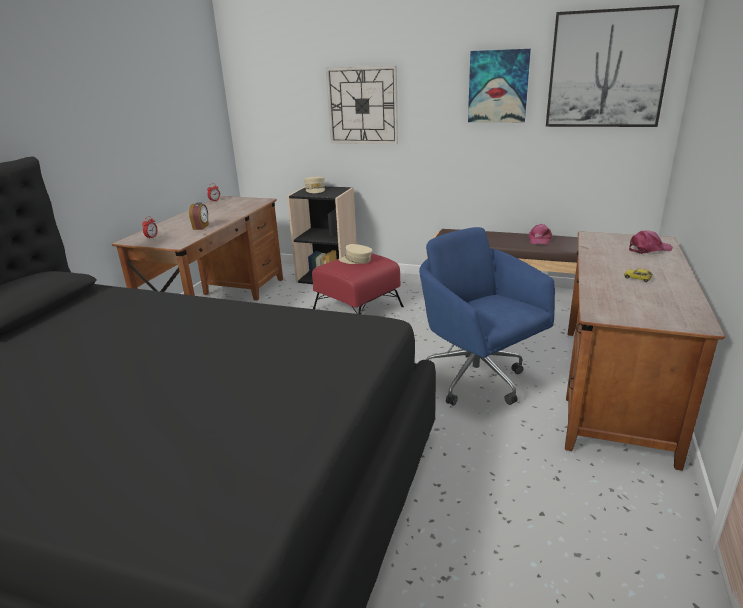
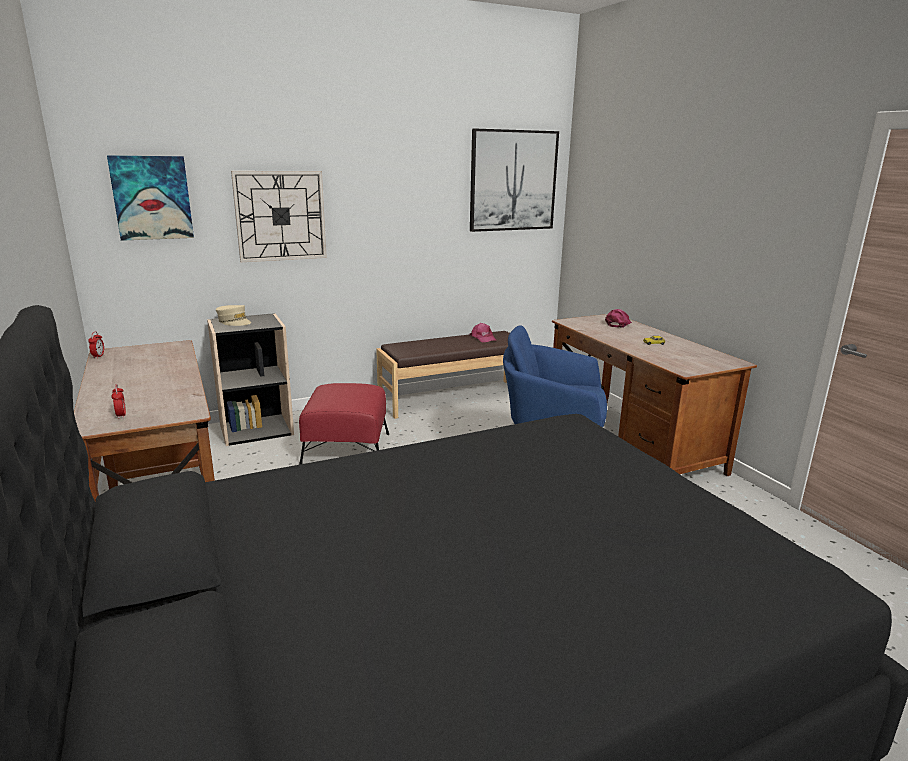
camera: 45 degrees left, 5 degrees down
(201, 227) = (168, 388): alarm clock -> none
(356, 260) = (343, 392): beige cap -> none
(498, 86) = (426, 194): picture -> picture (152, 198)

